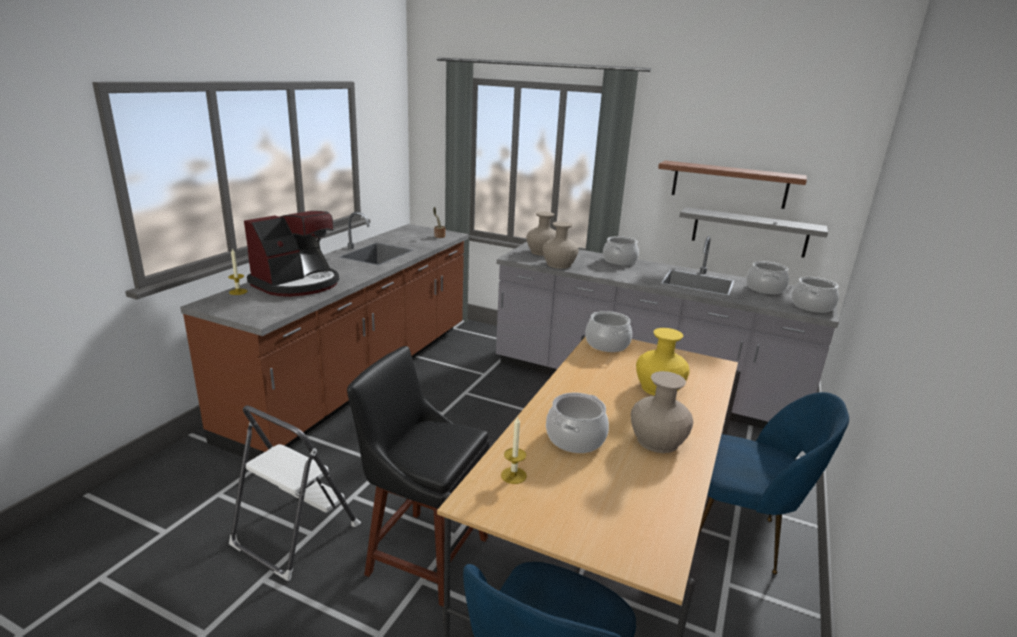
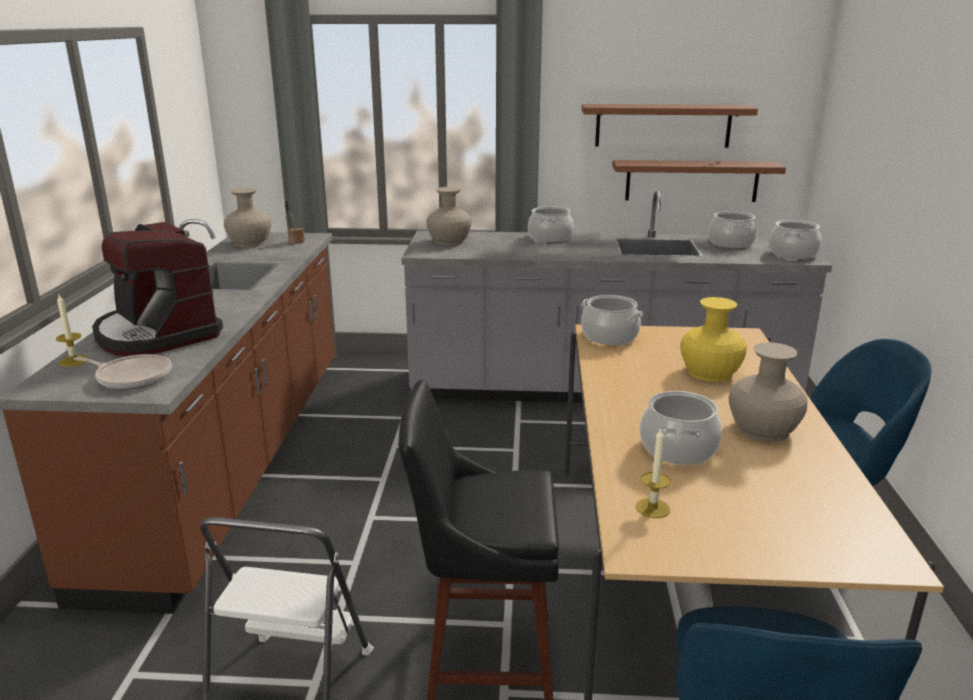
camera: 20 degrees left, 0 degrees up
(258, 308) = (131, 377): none -> frying pan
(297, 284) = (157, 334): coffee machine -> coffee machine turned 120 degrees clockwise
(559, 264) = (485, 252): beige vase -> beige vase (249, 243)
(749, 232) = (691, 180): grey shelf -> brown shelf

